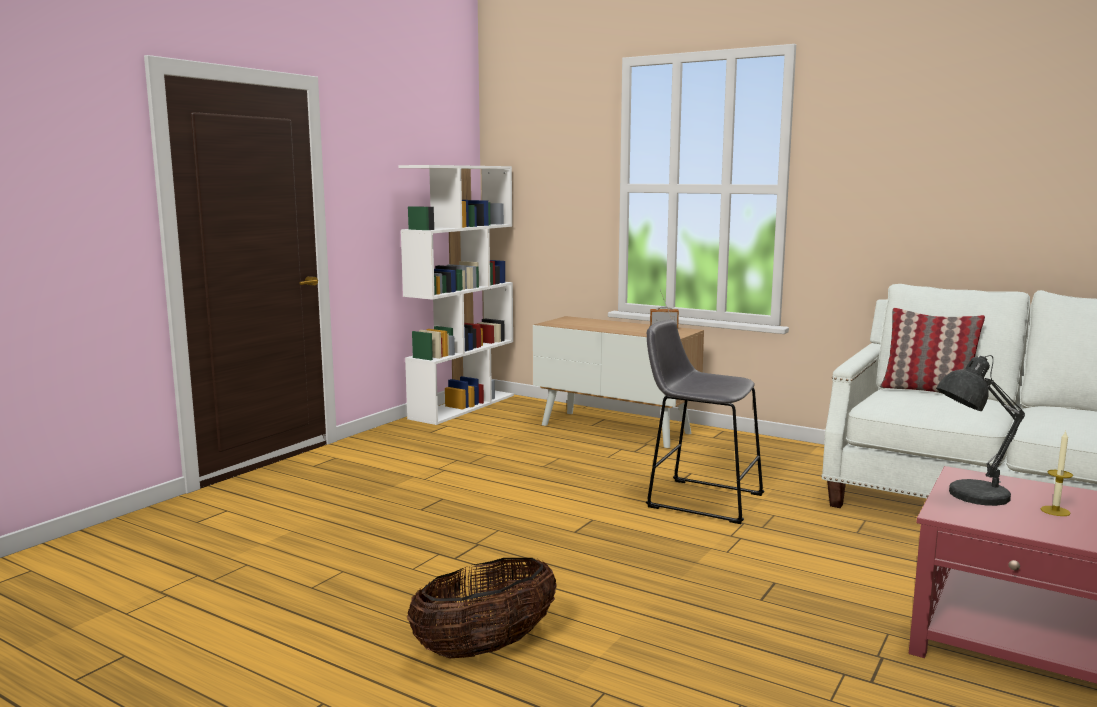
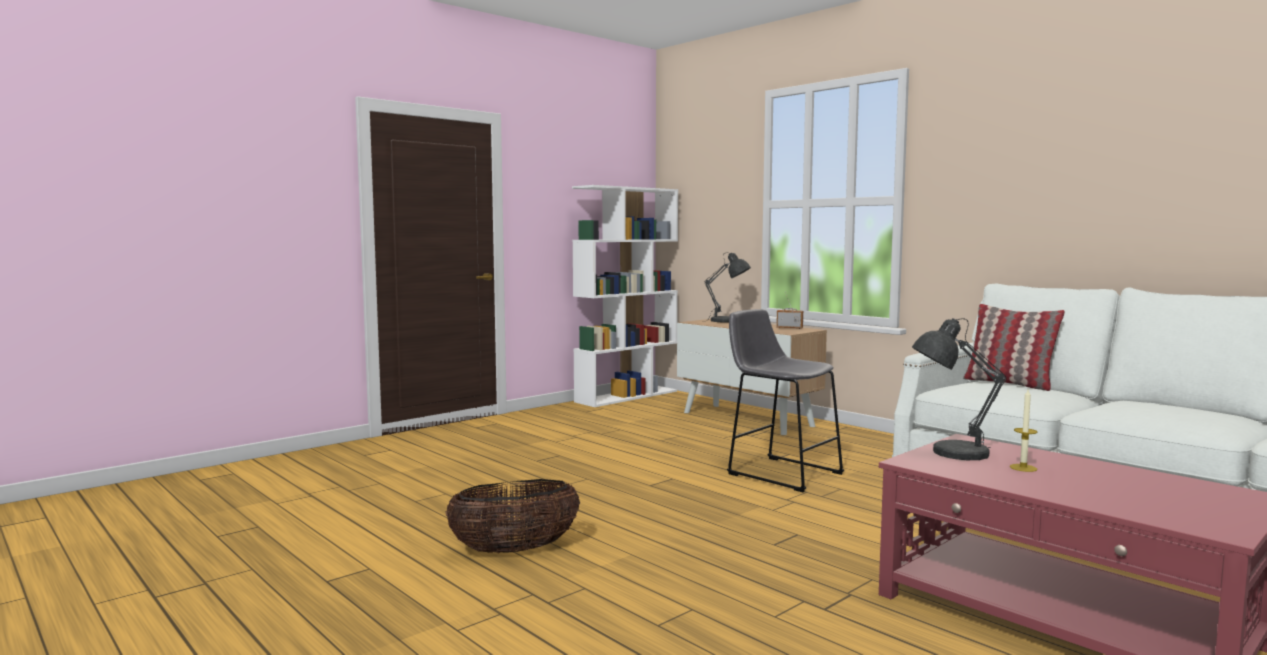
camera: 15 degrees right, 5 degrees down
(585, 320) = (727, 321): none -> grey table lamp

